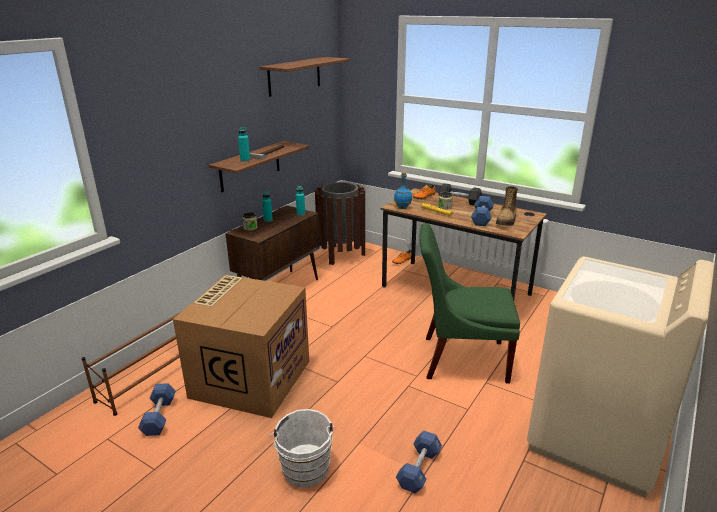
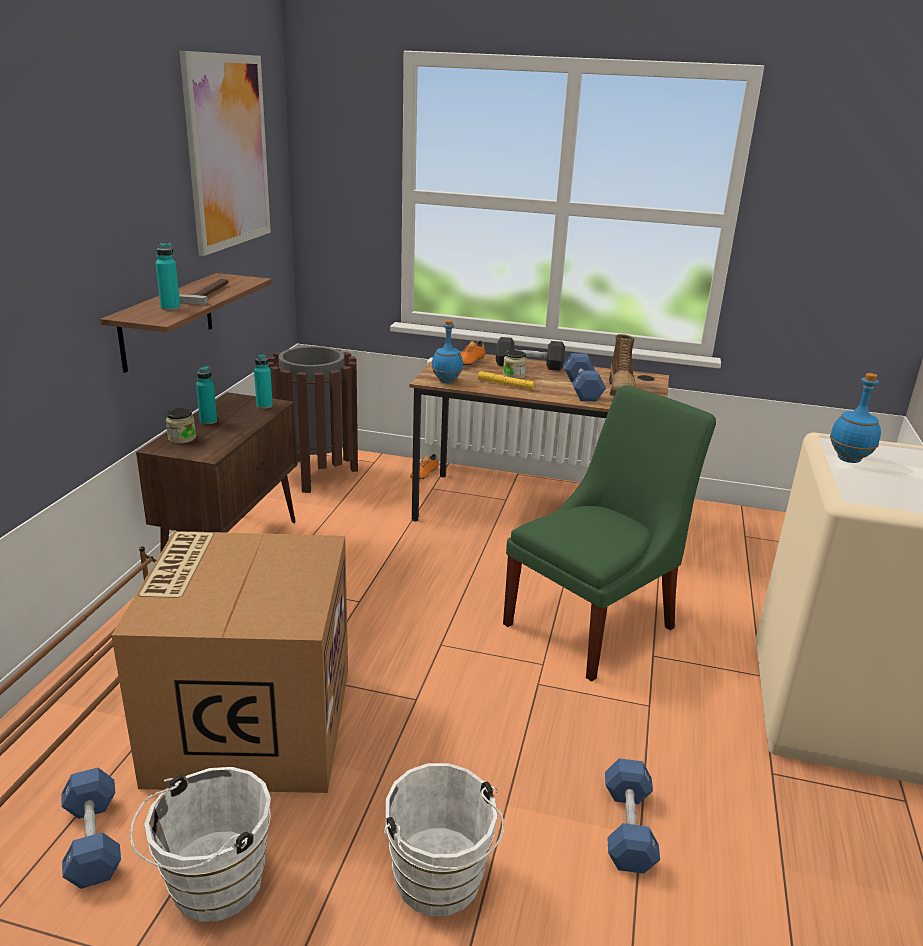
camera: 20 degrees left, 0 degrees up
(199, 448) = (210, 887): none -> white bucket
(294, 76) = (228, 152): shelf -> picture
(460, 358) = (595, 623): green chair -> green chair turned 150 degrees clockwise
(591, 275) = (849, 459): none -> blue bottle

